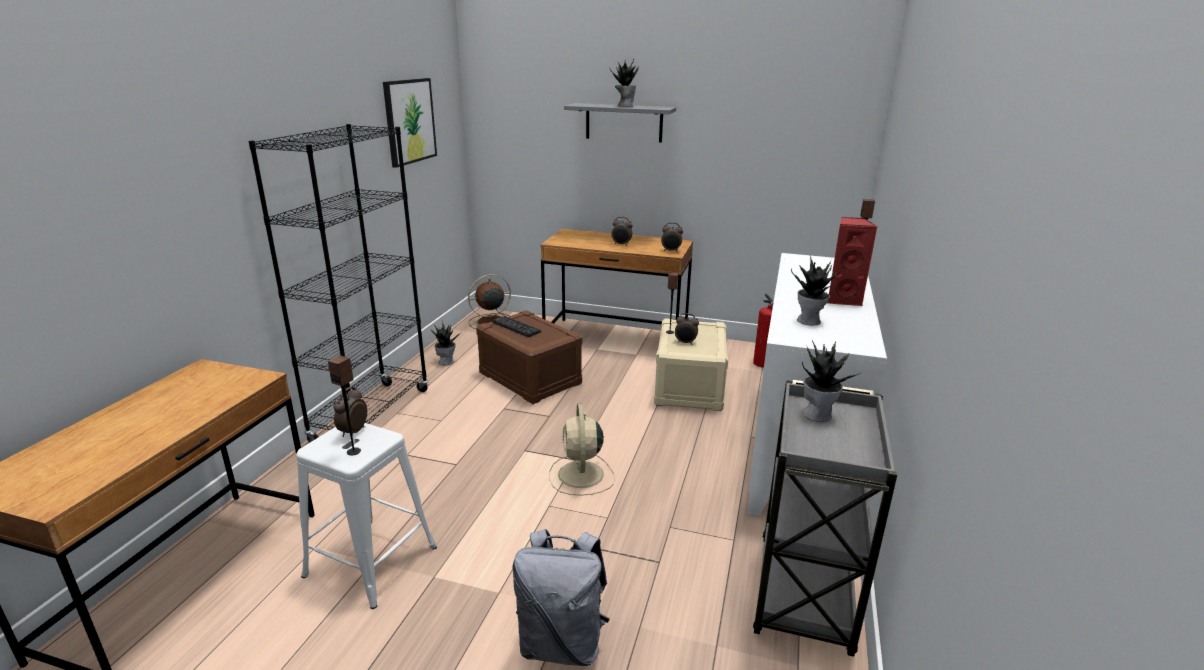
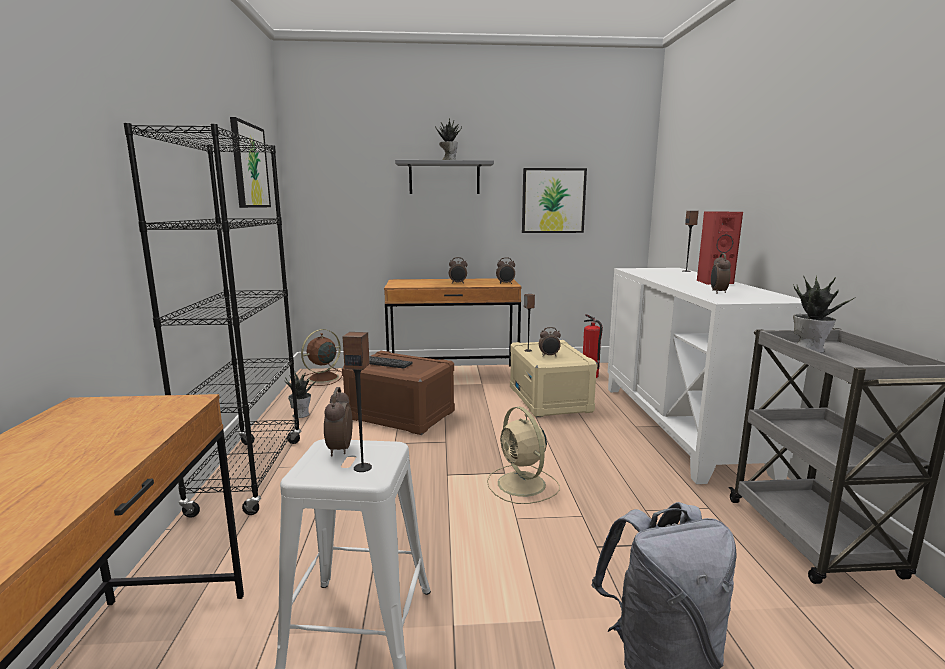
camera: 20 degrees left, 10 degrees down
(748, 155) = (553, 201): none -> picture
(809, 321) = (718, 292): potted plant -> alarm clock

